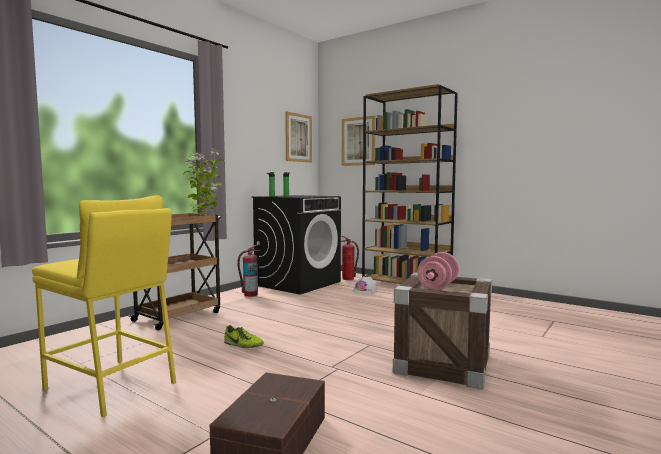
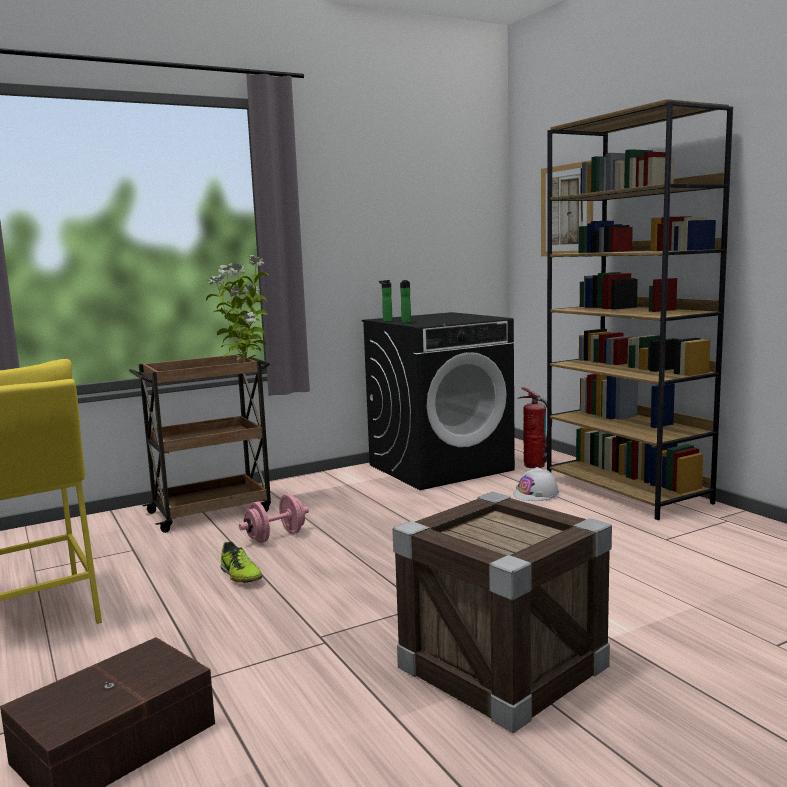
camera: 25 degrees right, 5 degrees up
(250, 295) = (345, 483): fire extinguisher -> none
(298, 138) = (462, 209): picture -> none
(438, 286) = (495, 528): pink dumbbell -> pink dumbbell (275, 537)

